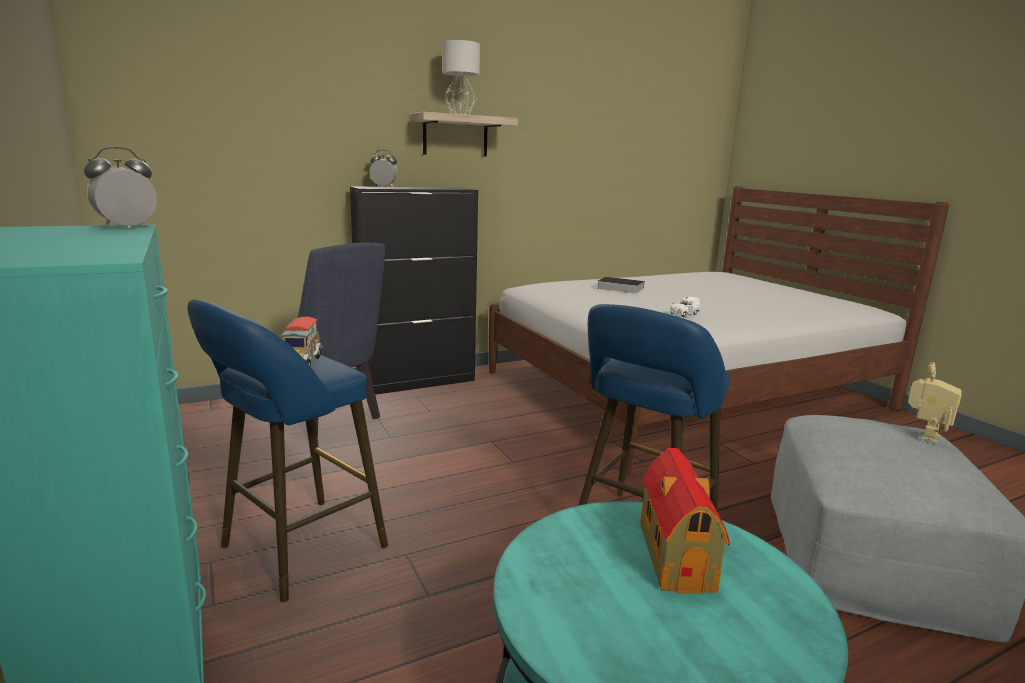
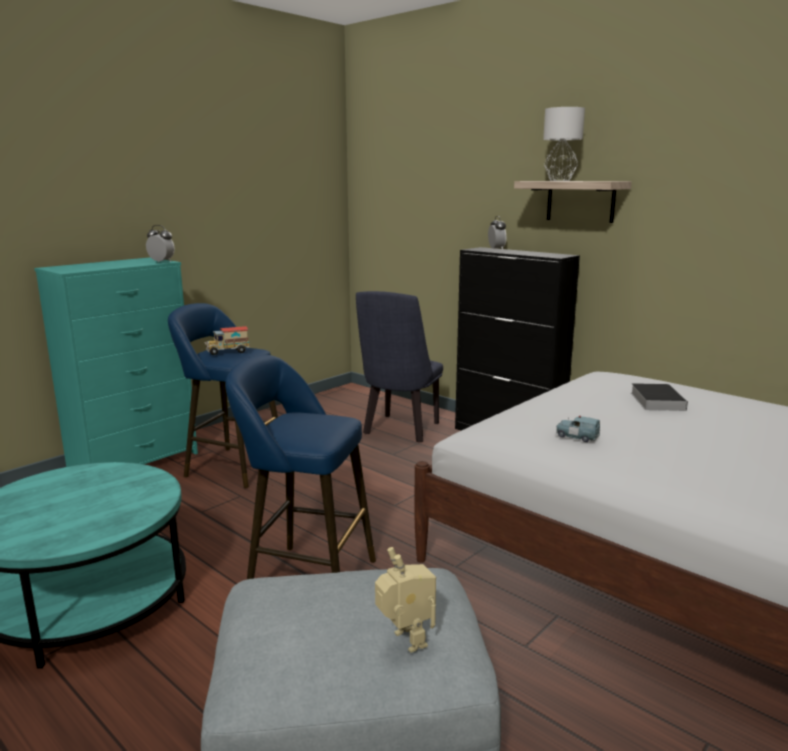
camera: 70 degrees right, 0 degrees up
(675, 554) = (111, 505): toy house -> none
(684, 314) = (576, 437): white toy car -> blue toy car
(924, 436) = (405, 641): toy robot -> toy robot turned 135 degrees counterclockwise

